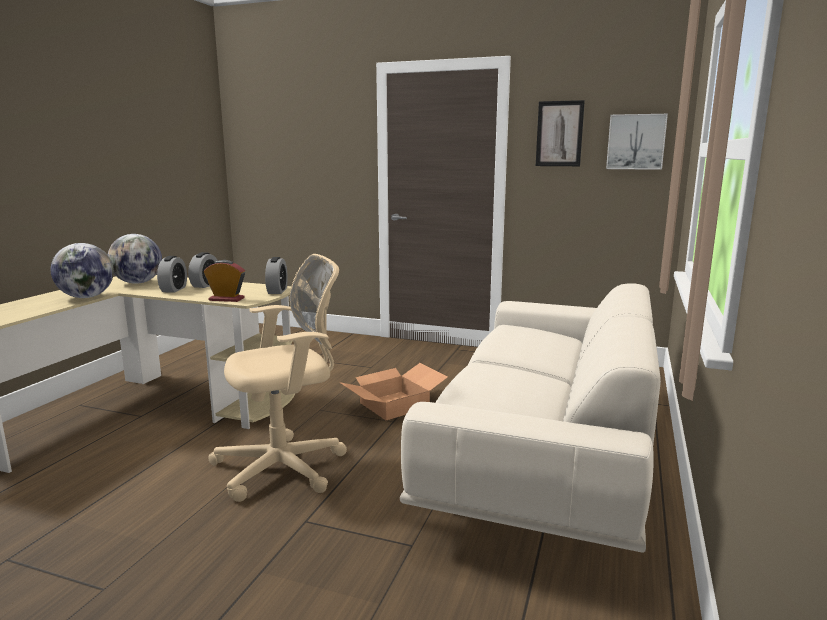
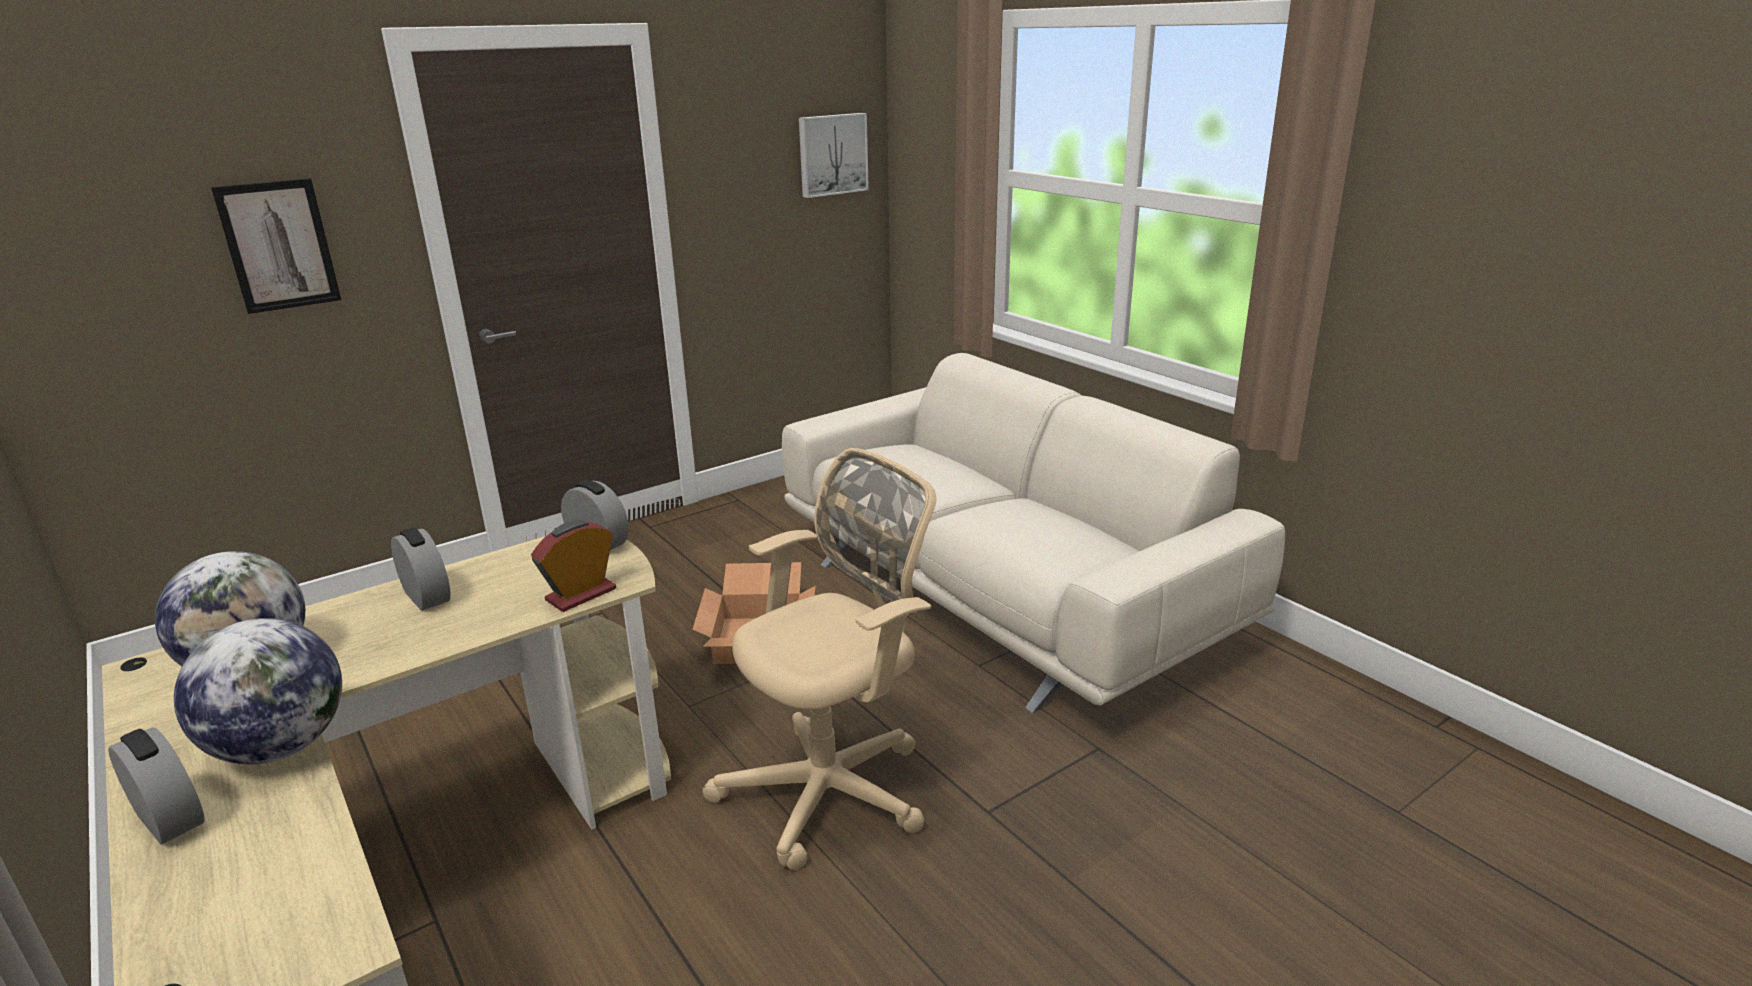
camera: 55 degrees left, 10 degrees up
(174, 289) = (404, 634): alarm clock -> alarm clock (170, 818)
(286, 467) = (833, 789): beige office chair -> beige office chair turned 45 degrees clockwise
(559, 134) = (737, 151): picture -> picture (278, 245)

